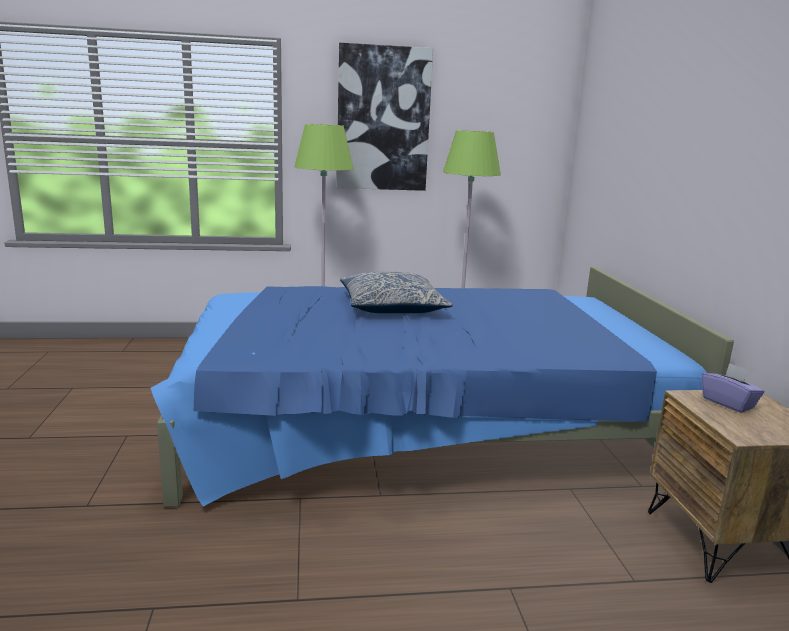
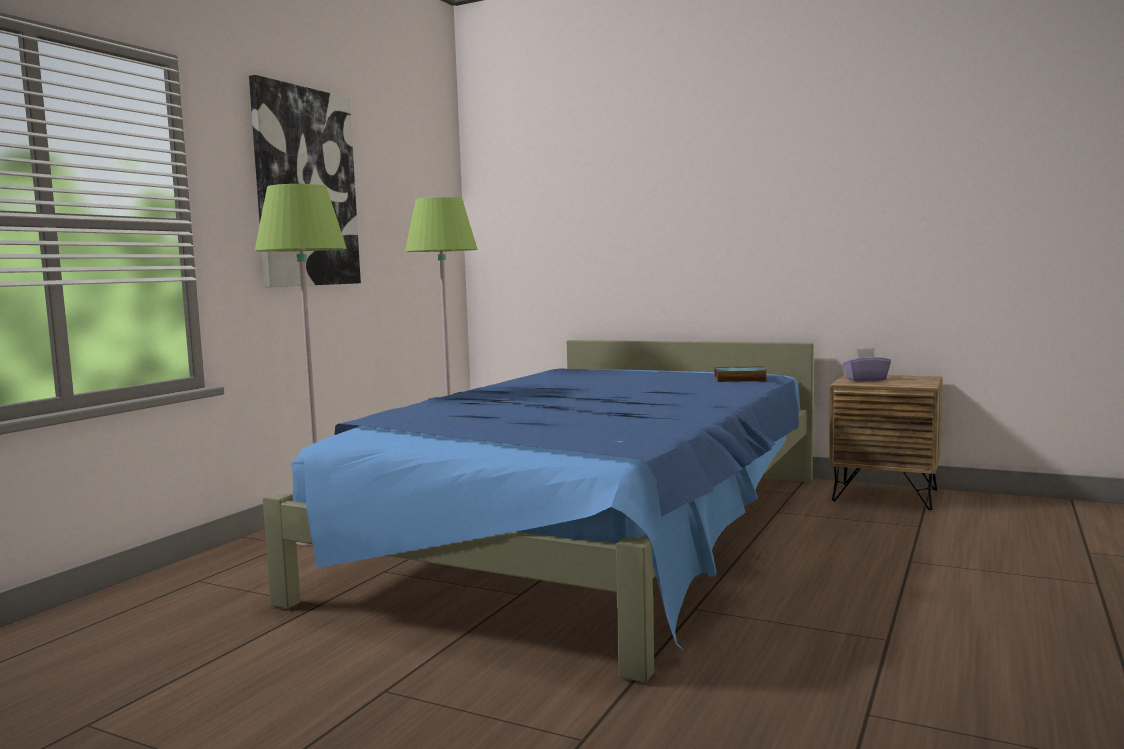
camera: 55 degrees left, 10 degrees down
(392, 306) = (532, 398): pillow -> none
(587, 349) = (739, 379): none -> book

